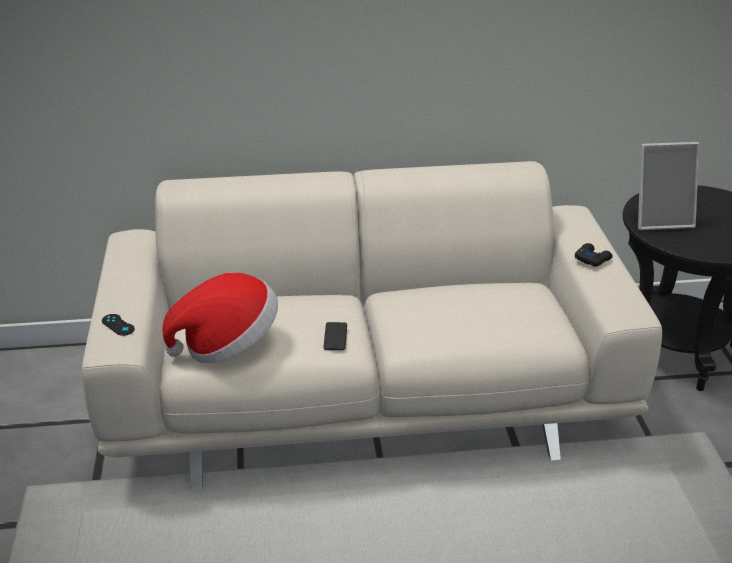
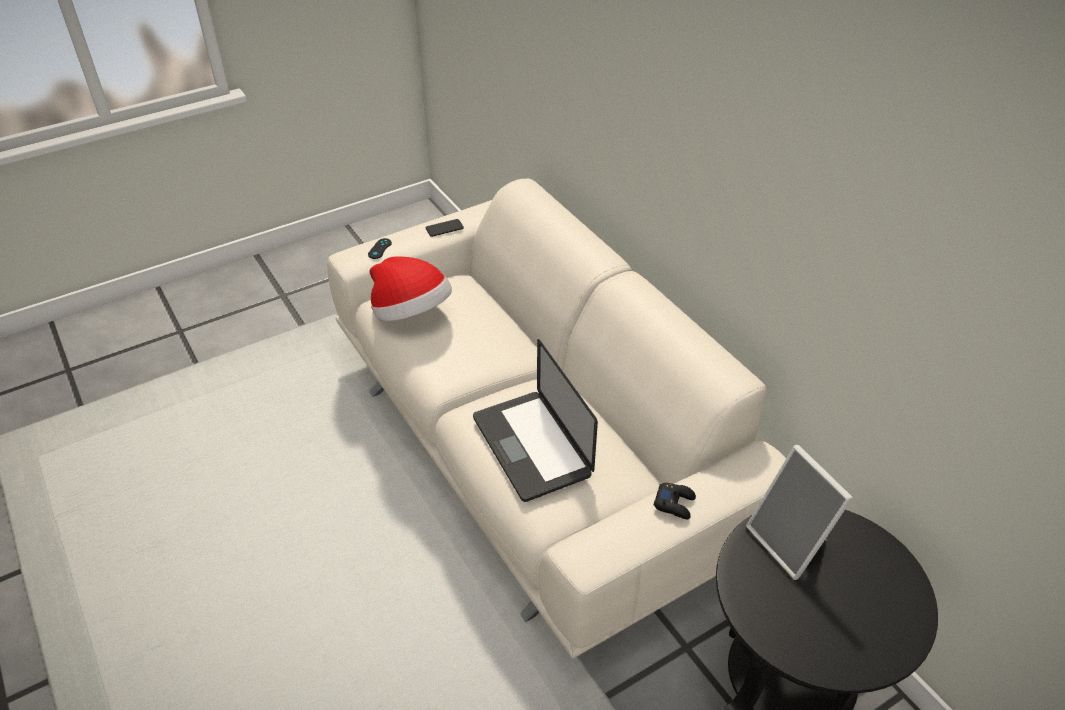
camera: 65 degrees right, 10 degrees up
(335, 336) = (454, 368): phone -> phone (444, 228)
(472, 319) = (531, 446): none -> laptop

